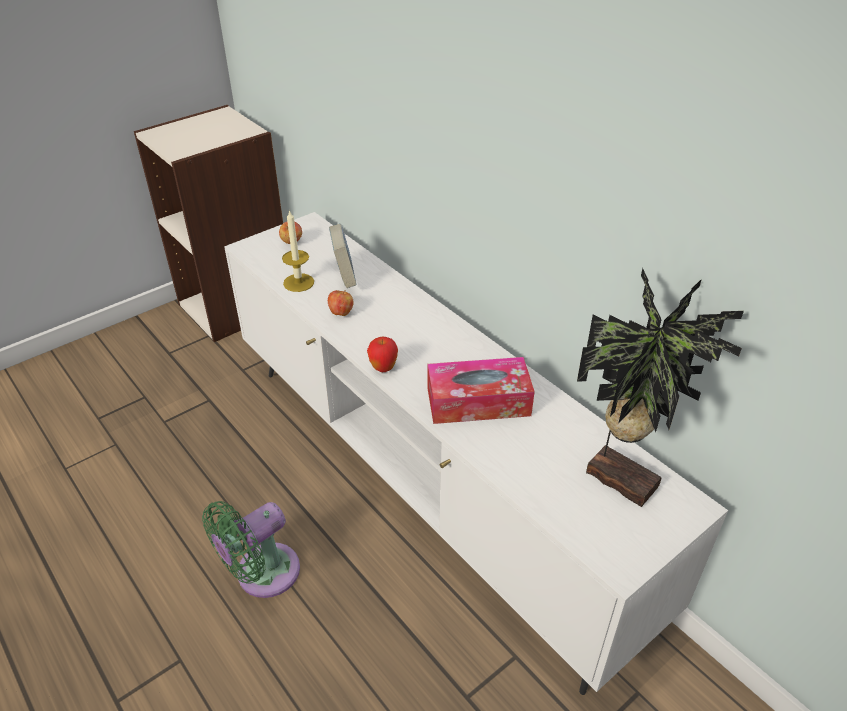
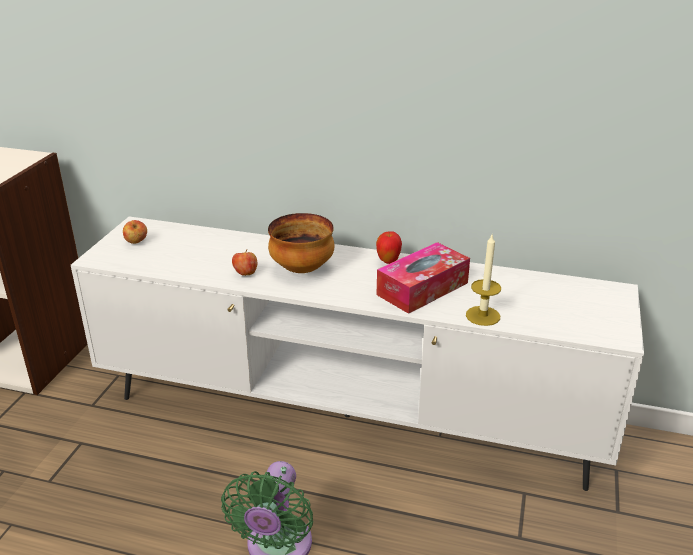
camera: 35 degrees left, 10 degrees down
(298, 282) = (180, 266): candle -> candle (483, 316)
(344, 277) = (216, 250): book -> none
(383, 368) = (327, 295): apple -> apple (388, 261)
(394, 329) = (303, 269): none -> bowl
(622, 476) = (563, 292): potted plant -> none

